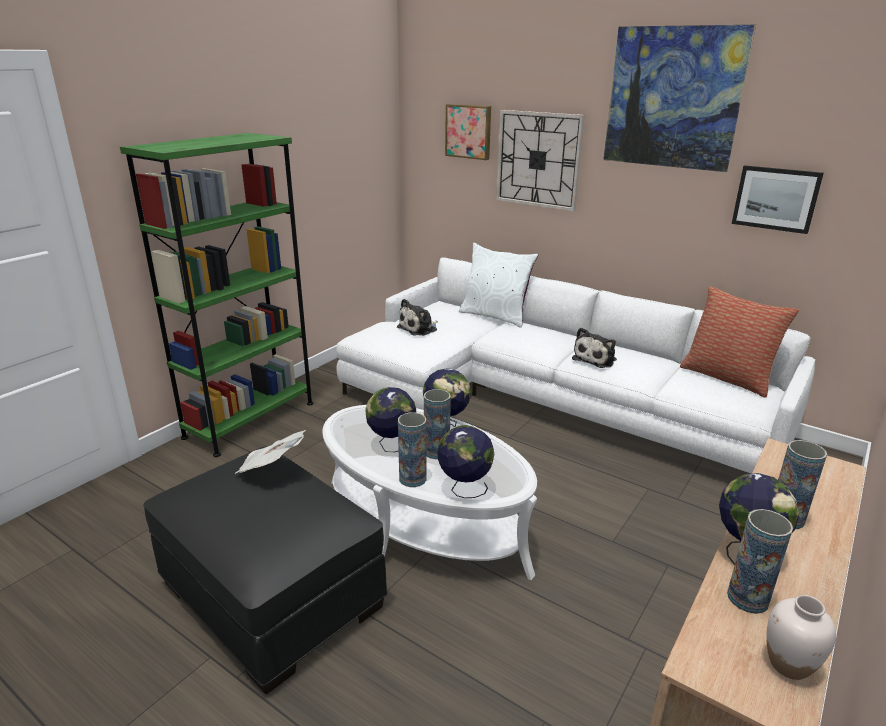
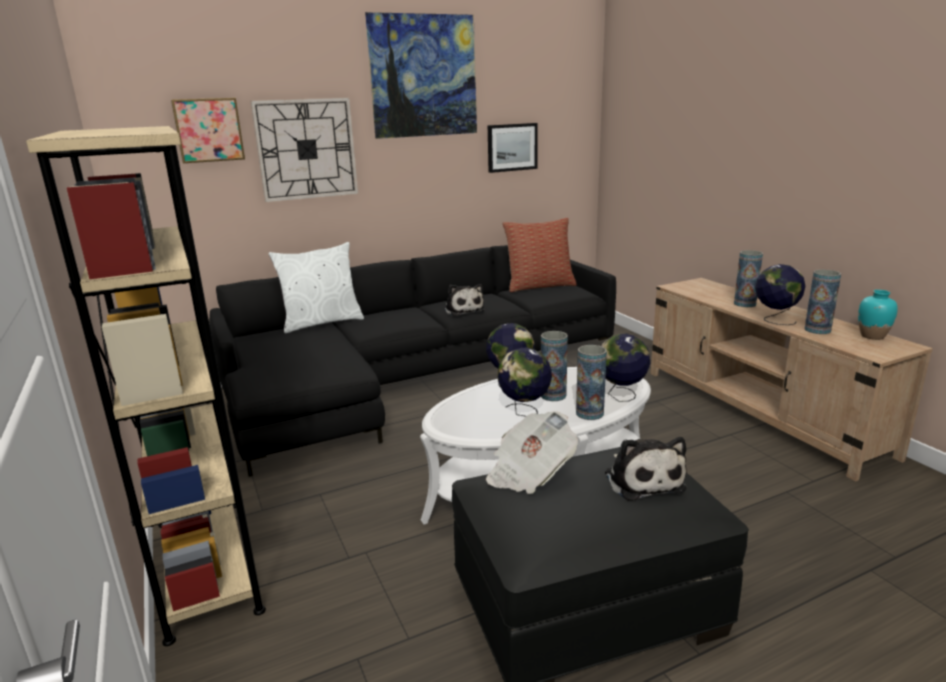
camera: 60 degrees left, 5 degrees down
(250, 420) = (207, 563): green bookcase -> beige bookcase
(419, 328) = (294, 356): plush toy -> plush toy (642, 479)
(542, 401) = (413, 379): white sofa -> black sofa
(789, 665) = (872, 336): white vase -> turquoise vase

